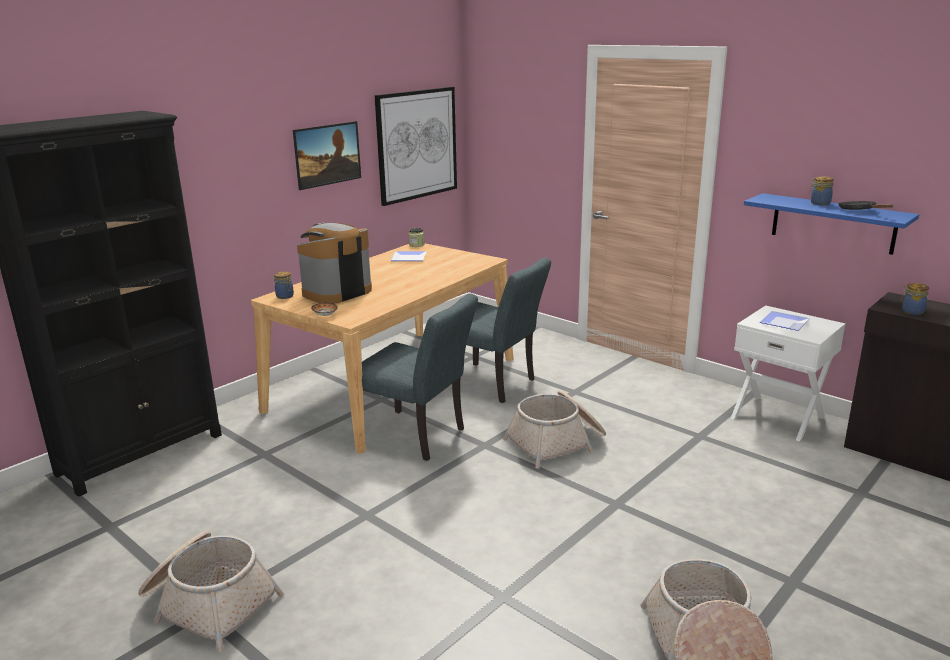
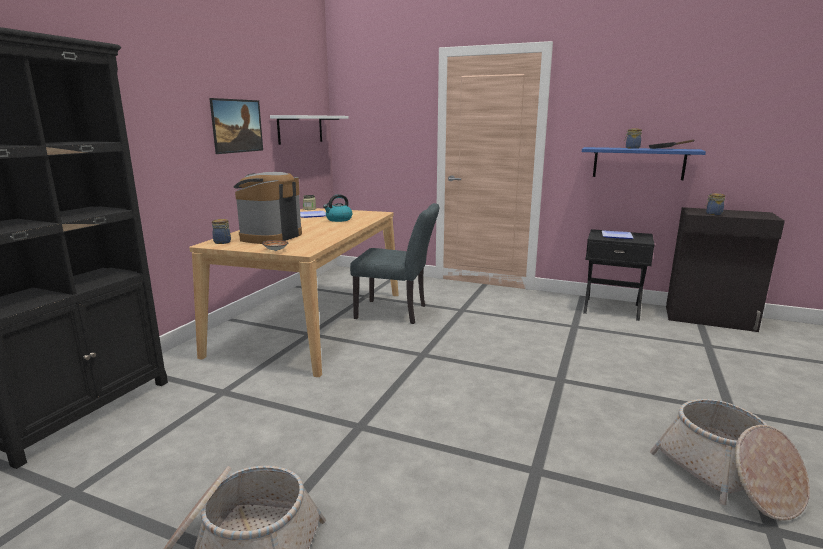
camera: 20 degrees left, 5 degrees down
(417, 144) = (300, 129): picture -> white shelf
(418, 437) = (362, 357): grey chair -> none
(431, 268) = (338, 219): none -> kettle
(557, 443) = (478, 345): basket -> none
(778, 417) = (611, 308): white nightstand -> black nightstand

